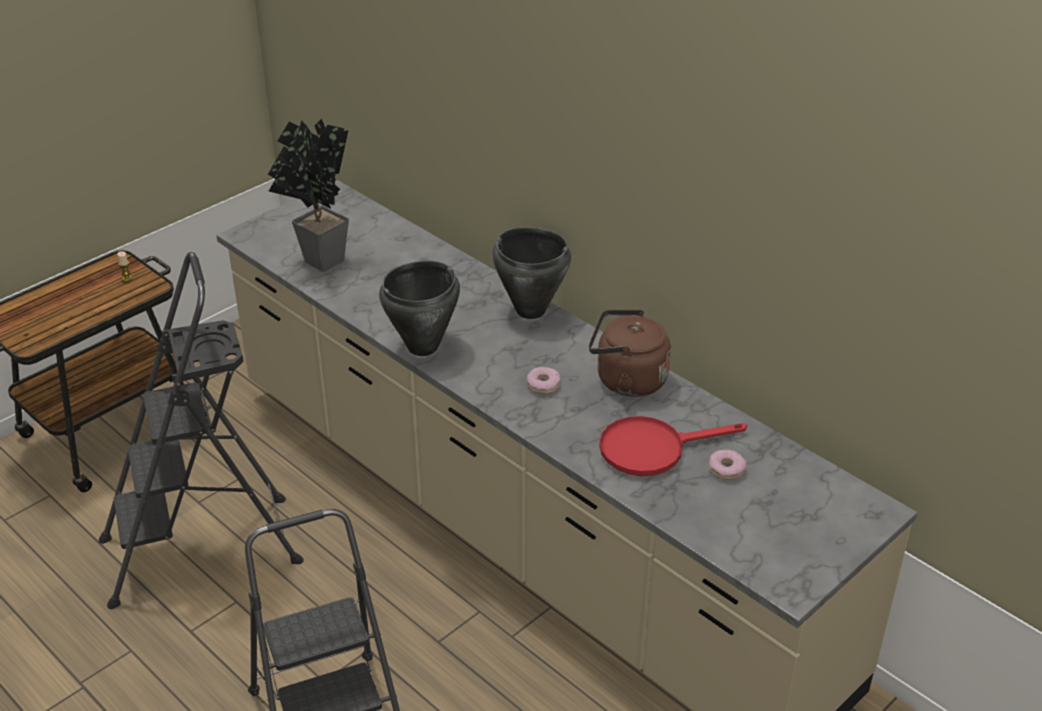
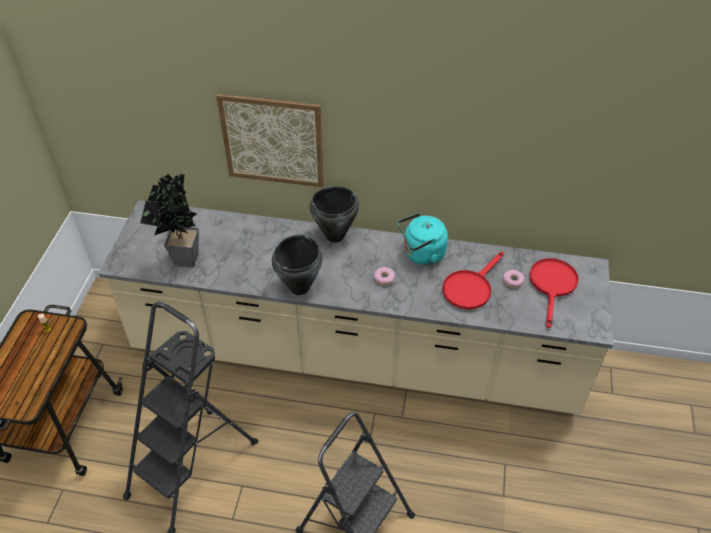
camera: 35 degrees left, 10 degrees up
(485, 129) = (272, 140): none -> picture
(626, 380) = (421, 254): brown kettle -> turquoise kettle
(783, 503) = (552, 286): none -> red frying pan

